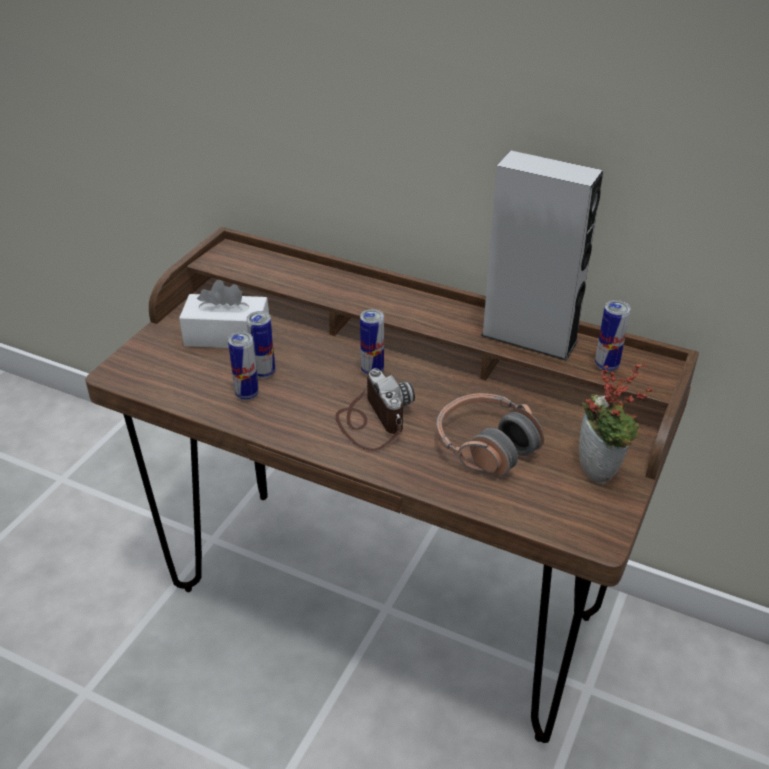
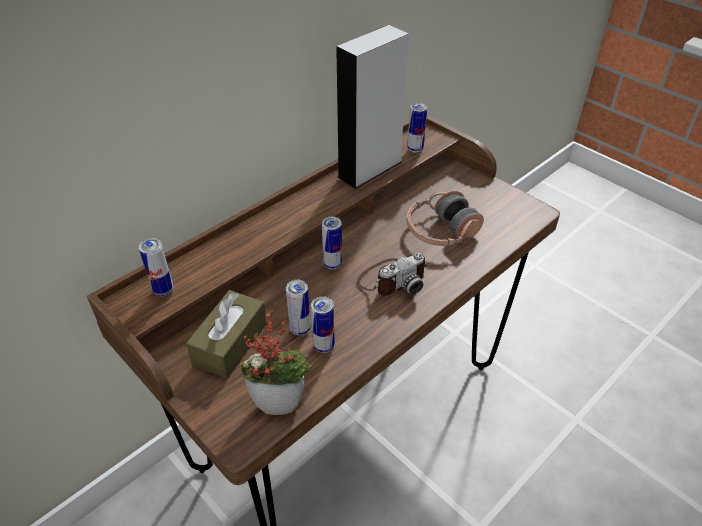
camera: 70 degrees left, 5 degrees up
(227, 335) = (230, 343): white tissue box -> brown tissue box
(248, 262) = (163, 290): none -> can
(372, 421) = (392, 279): camera -> camera turned 150 degrees clockwise
(601, 471) = (482, 192): potted plant -> potted plant (281, 402)

